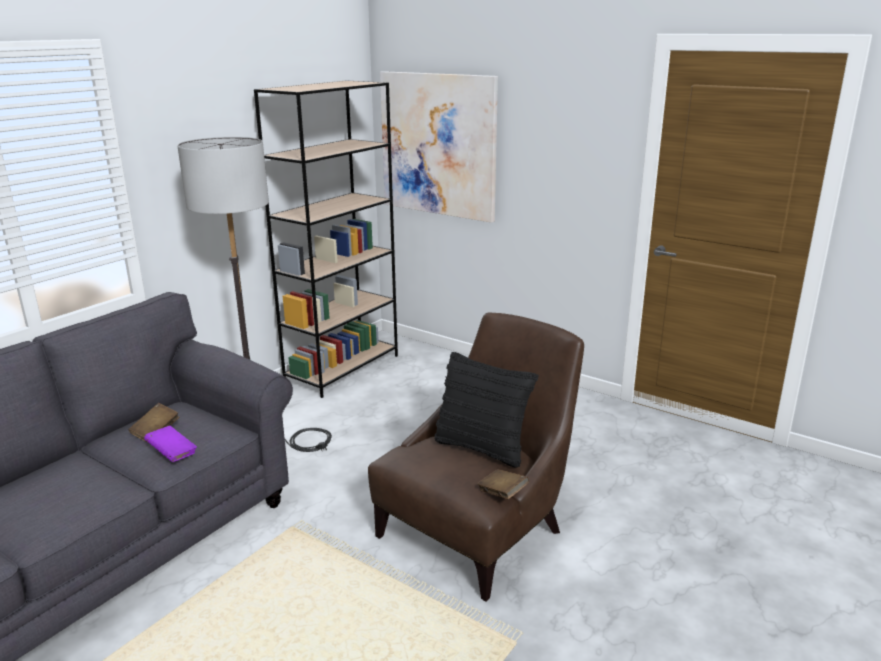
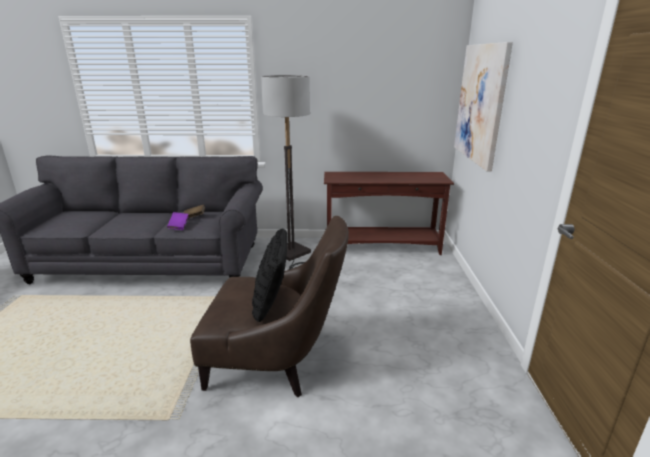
camera: 55 degrees right, 0 degrees up
(342, 368) = (382, 246): beige bookcase -> brown console table
(502, 493) = (222, 327): brown book -> none

